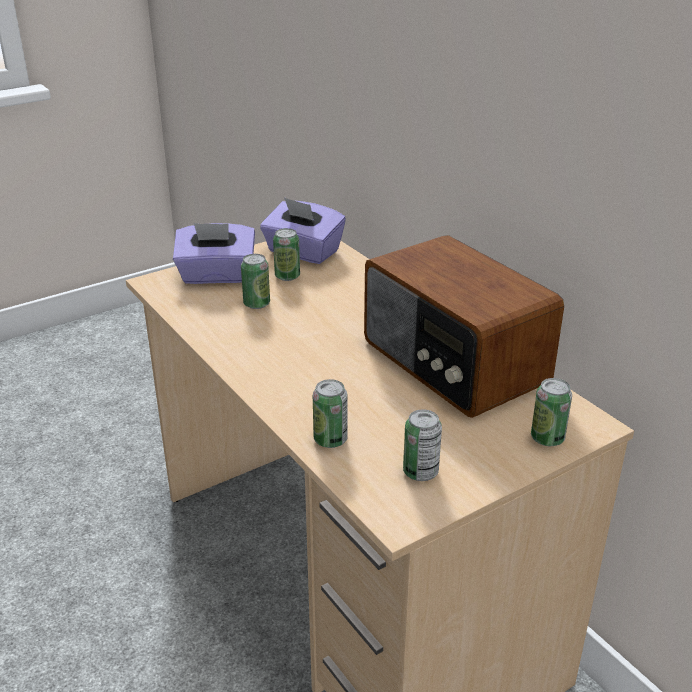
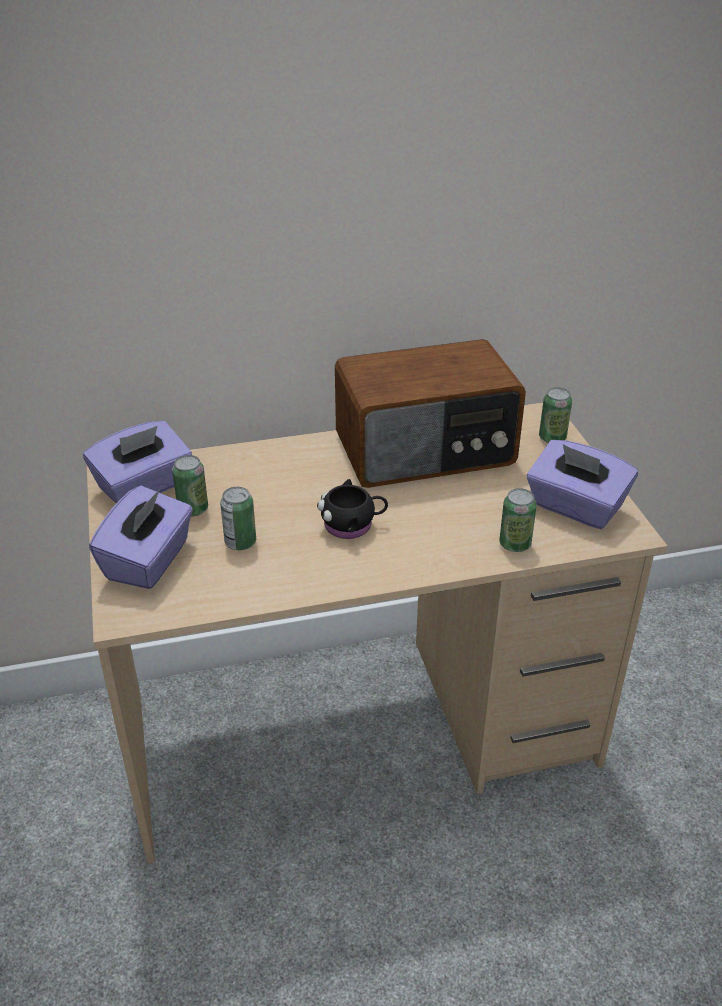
camera: 70 degrees left, 5 degrees up
(307, 347) = (352, 525): none -> black mug
(420, 472) = (575, 507): can -> purple tissue box

